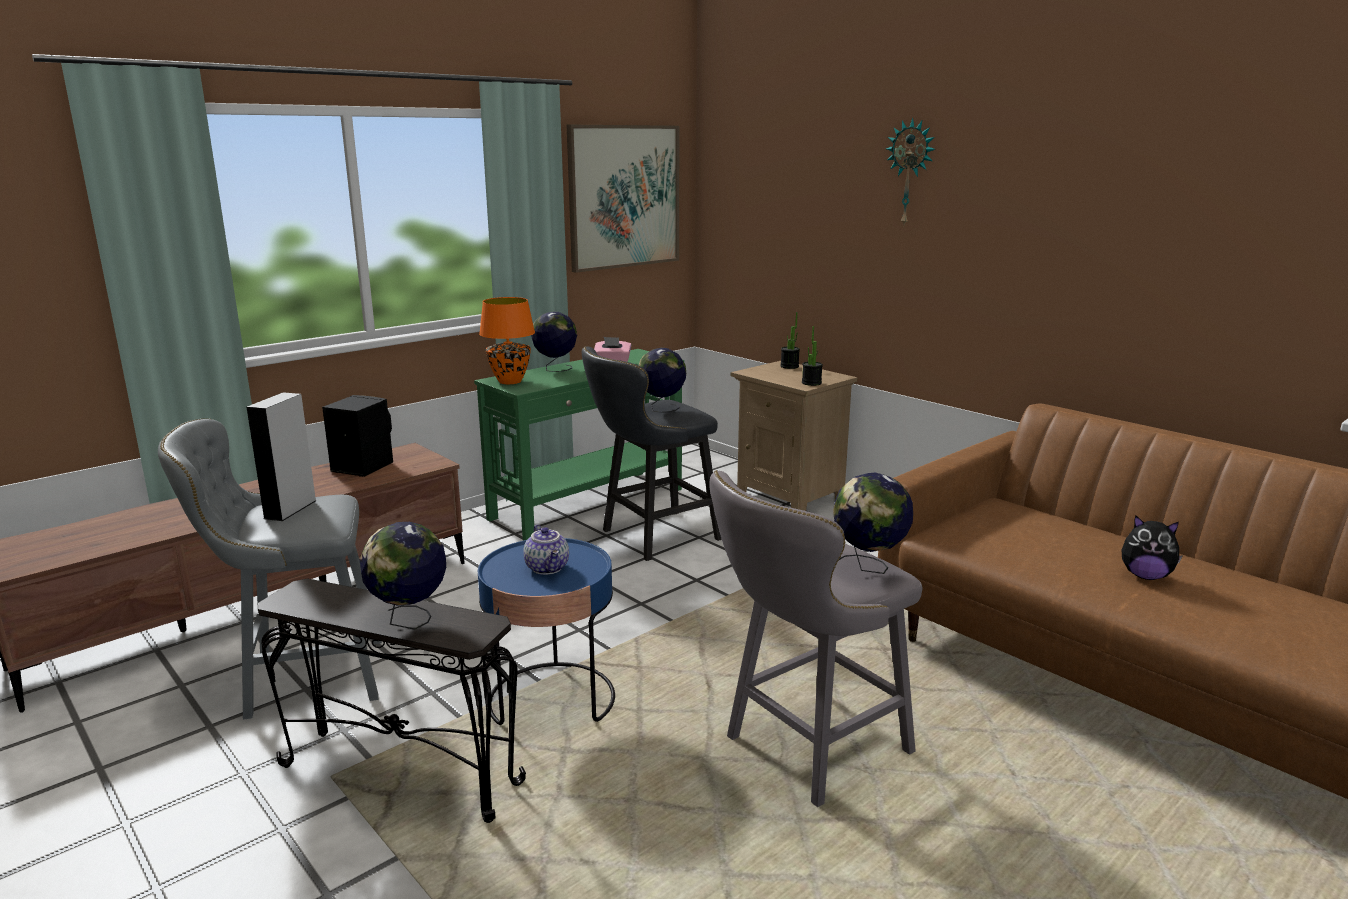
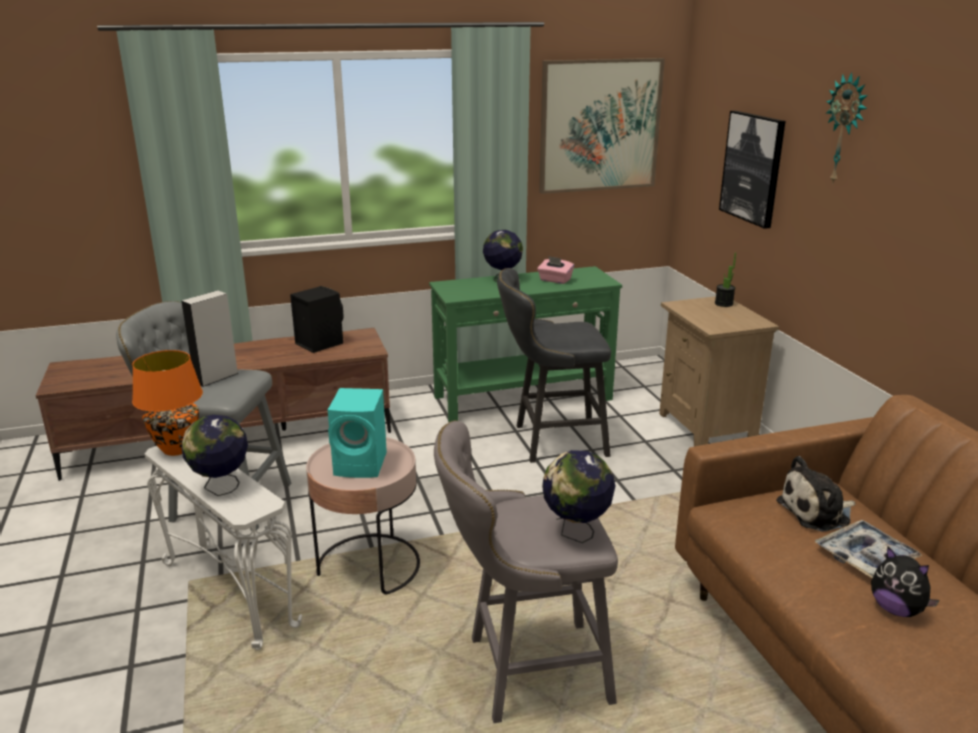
camera: 25 degrees right, 5 degrees up
(400, 775) = (230, 594): black side table -> white side table
(509, 381) = (453, 287): orange table lamp -> orange table lamp (176, 449)
(548, 568) = (362, 464): teapot -> turquoise speaker
(552, 699) = (369, 565): blue side table -> pink side table
(661, 409) = (567, 332): globe -> none
(799, 226) = (753, 168): none -> picture
(811, 383) = (724, 326): potted plant -> none
(1012, 520) = (817, 512): none -> plush toy
(1083, 544) = (865, 556): none -> tray

